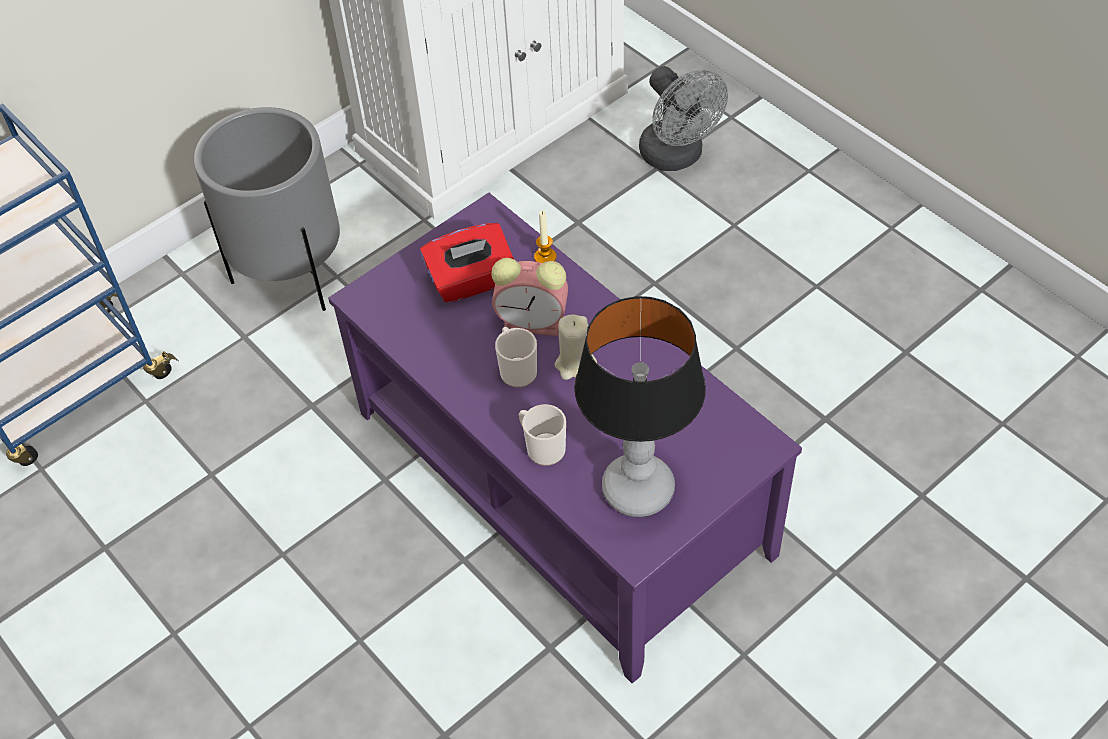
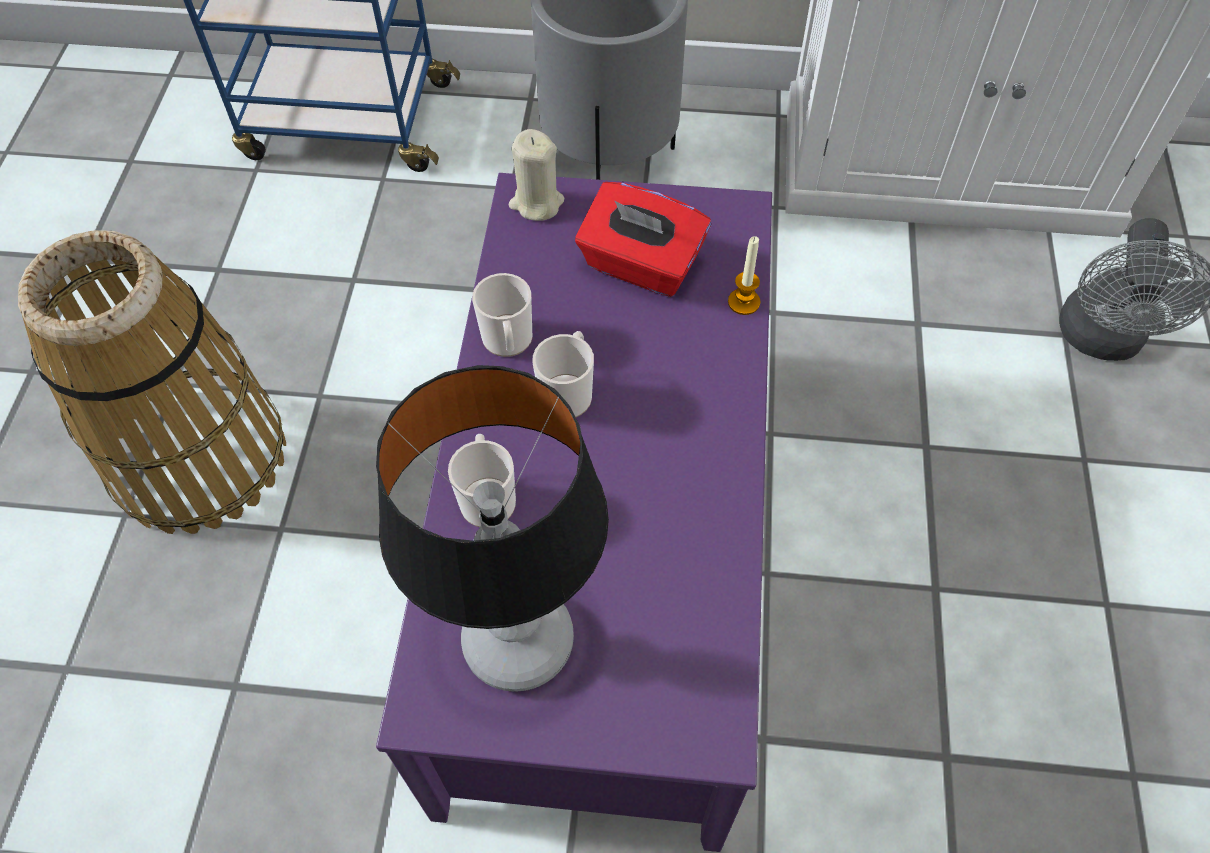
camera: 45 degrees right, 5 degrees up
(251, 655) = (198, 457): none -> basket
(454, 373) = (508, 342): none -> mug
(535, 322) = (648, 360): alarm clock -> none
(575, 364) = (630, 441): beige candle -> beige candle (536, 203)

